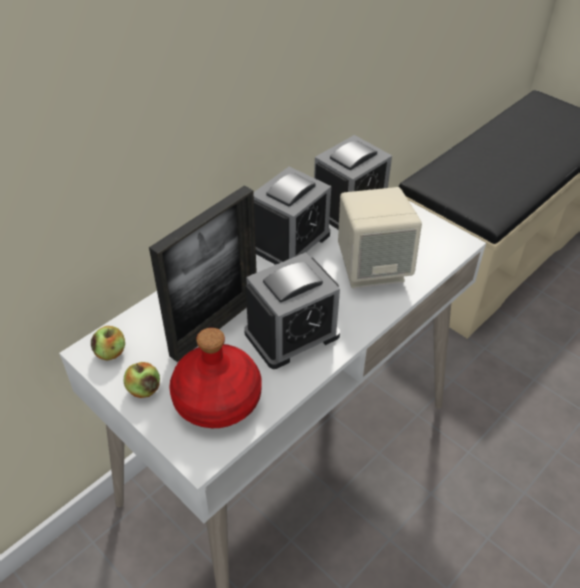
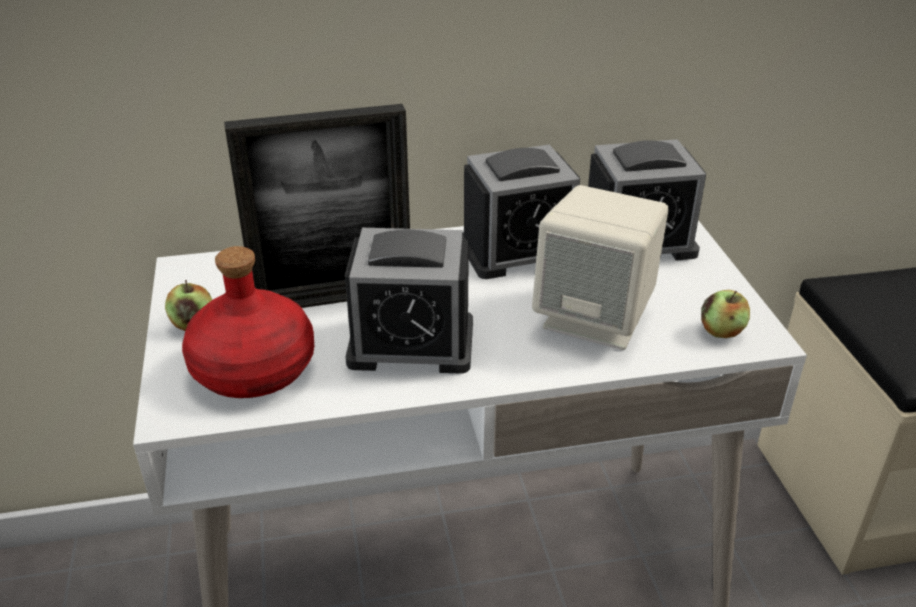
camera: 35 degrees right, 10 degrees down
(111, 353) = (201, 277): apple -> apple (721, 331)

